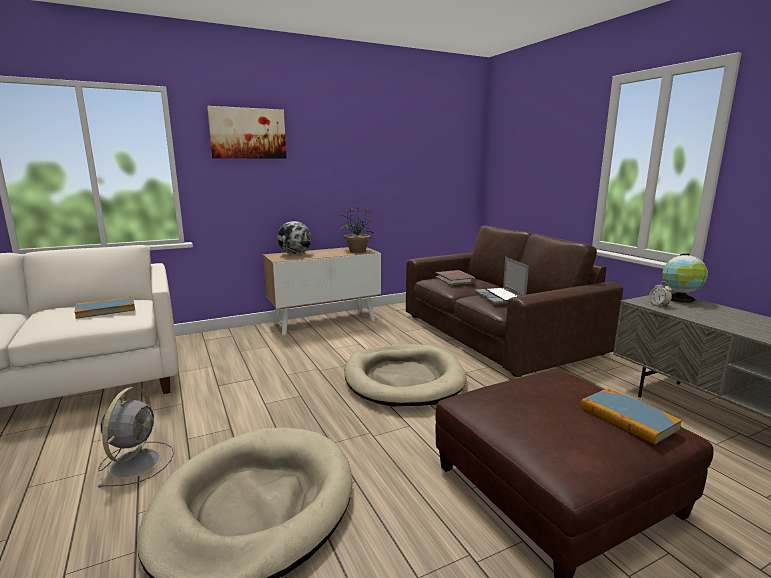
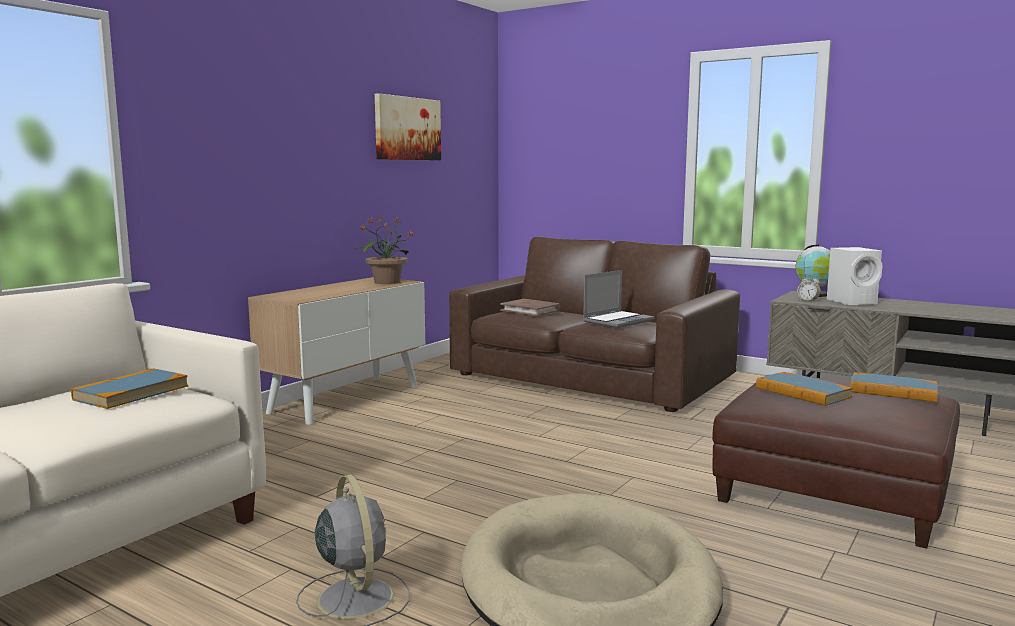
camera: 30 degrees left, 5 degrees down
(248, 133) = (225, 98): picture -> picture (407, 128)
(295, 254) = (304, 293): globe -> none
(403, 379) = (557, 438): beige dog bed -> none
(500, 297) = (618, 321): laptop -> laptop turned 90 degrees counterclockwise
(531, 397) = (802, 392): none -> book
(705, 313) = (853, 302): none -> white speaker

